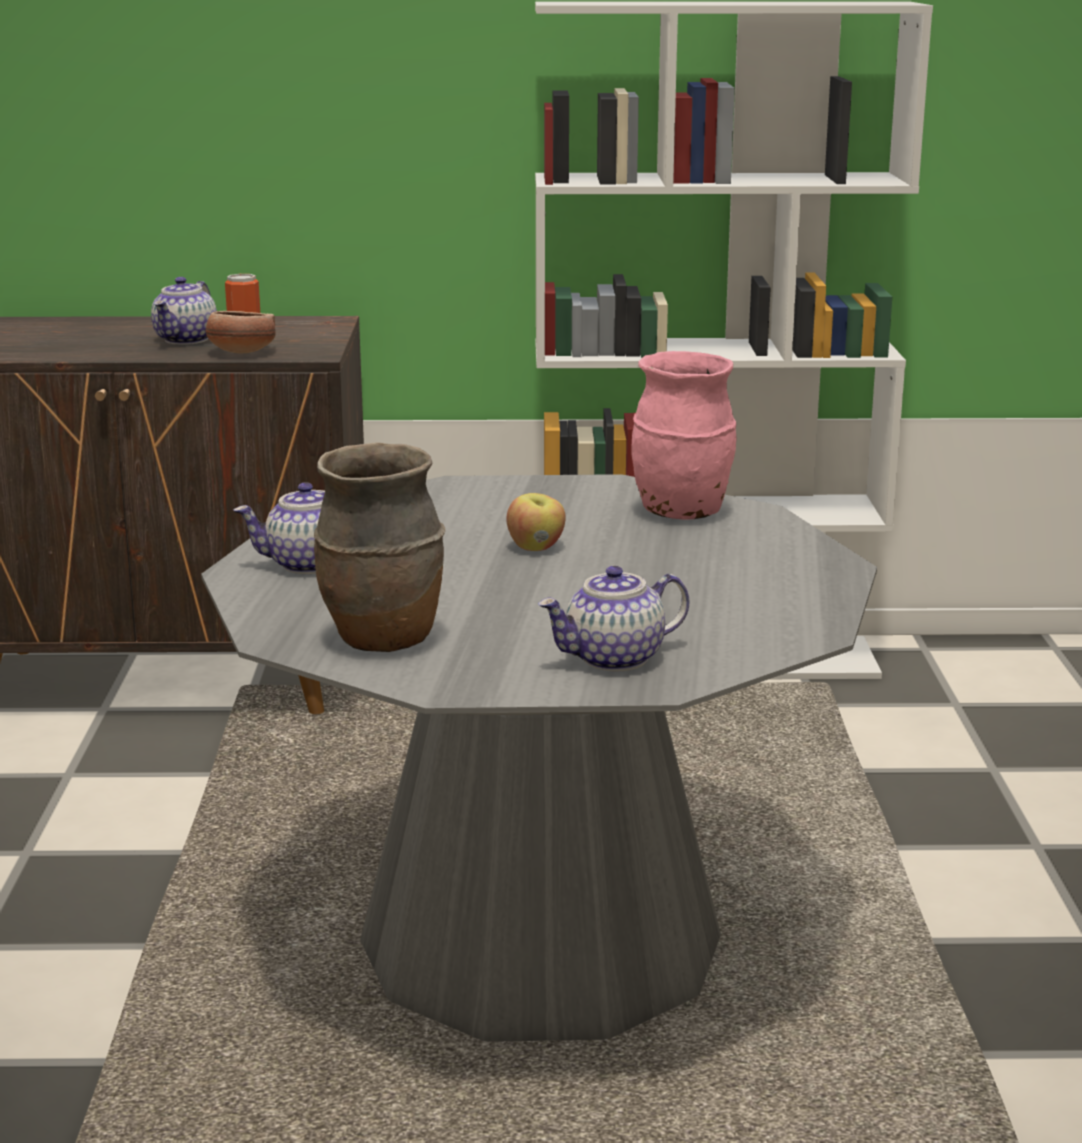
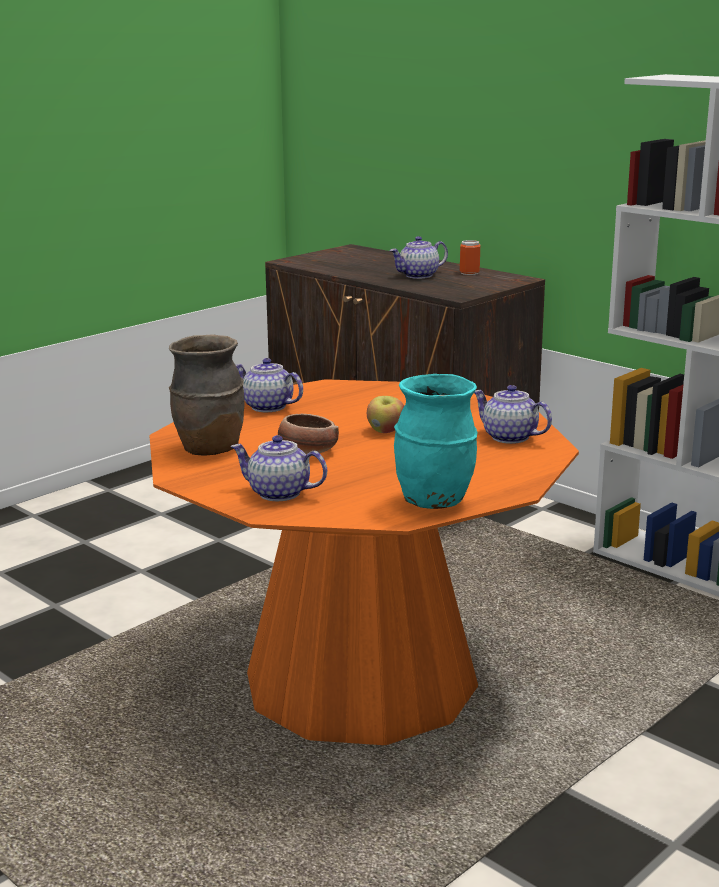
camera: 45 degrees right, 0 degrees up
(241, 352) = (425, 287): bowl -> bowl (307, 452)
(540, 939) = (361, 680): grey dining table -> orange dining table
(682, 513) = (509, 437): pink vase -> teapot
(795, 603) = (435, 501): none -> turquoise vase

